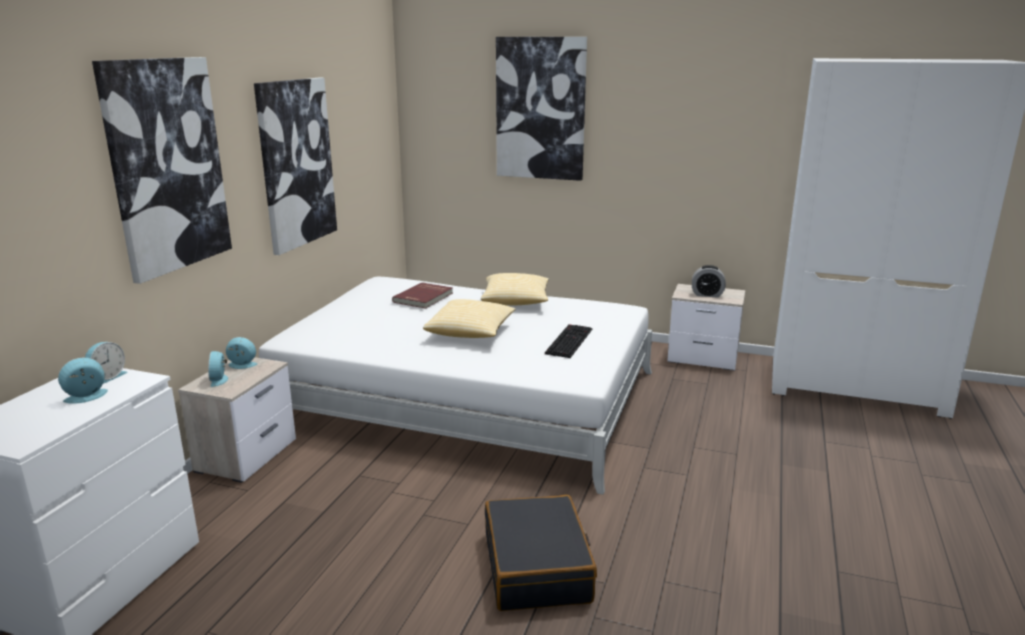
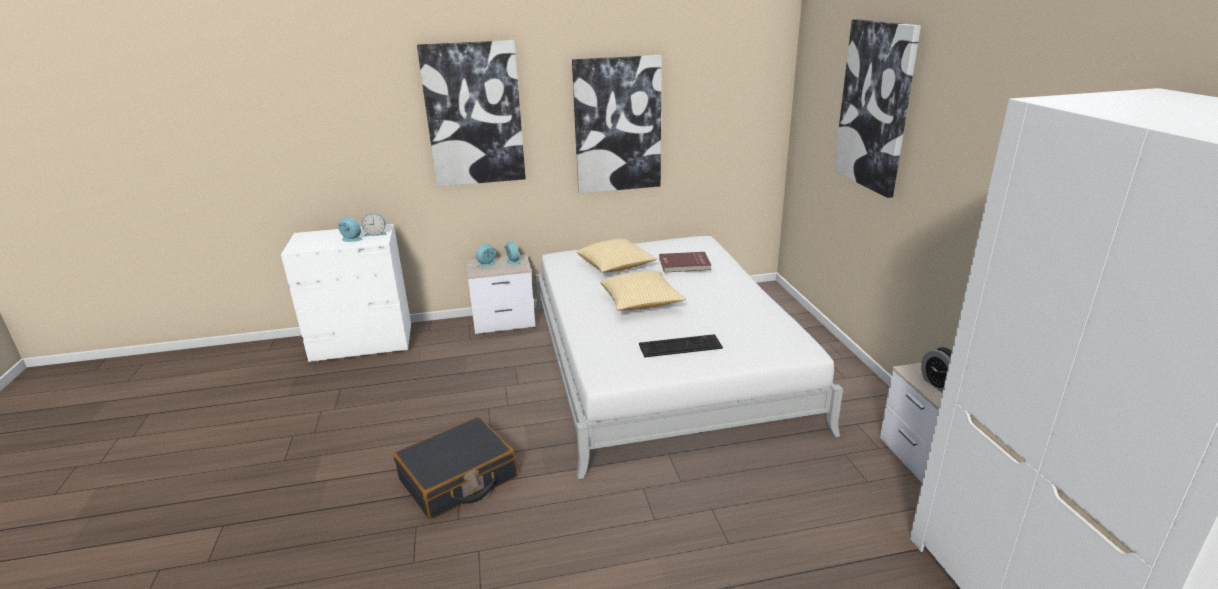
camera: 60 degrees right, 5 degrees up
(515, 302) = (739, 298): pillow -> pillow (615, 267)

